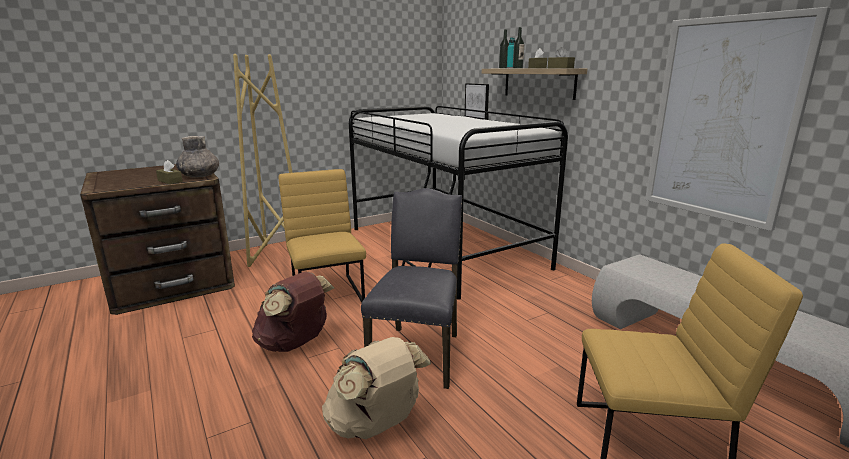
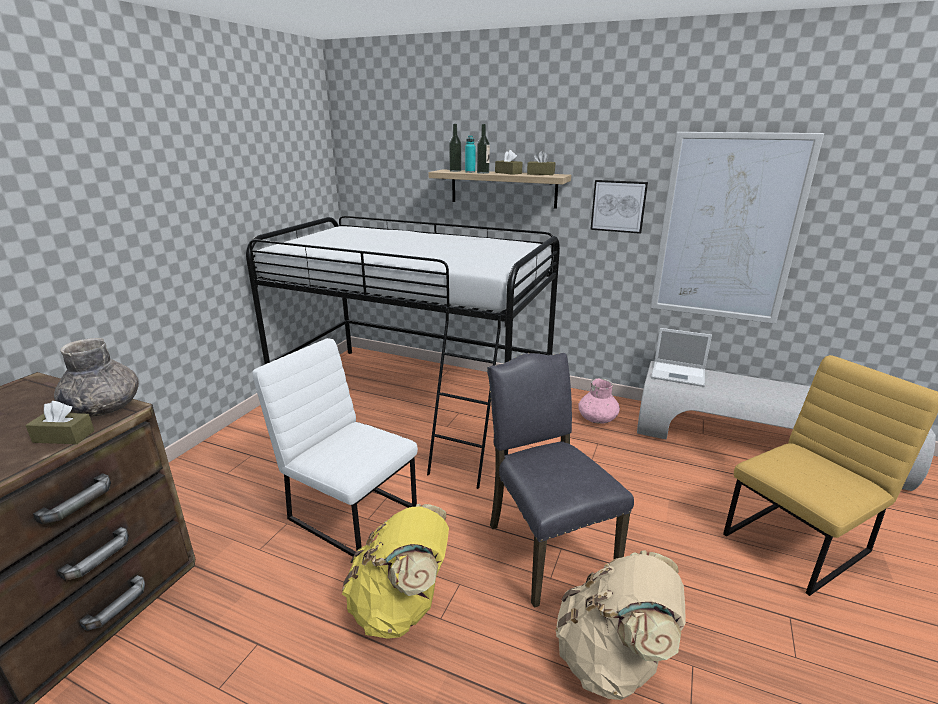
camera: 35 degrees left, 5 degrees up
(274, 255) = (197, 482): yellow clothes rack -> none
(295, 344) = (401, 607): brown backpack -> yellow backpack
(327, 292) = (350, 512): yellow chair -> white chair
(477, 101) = (405, 208): picture -> picture (618, 206)
(572, 298) = (597, 419): none -> pink vase
(651, 268) = (679, 374): none -> laptop

